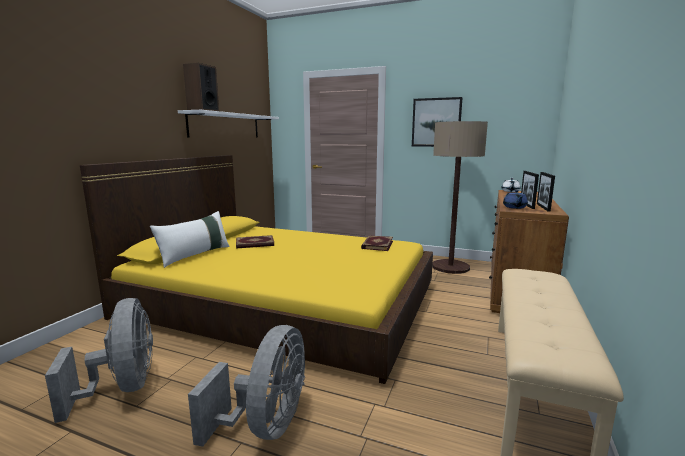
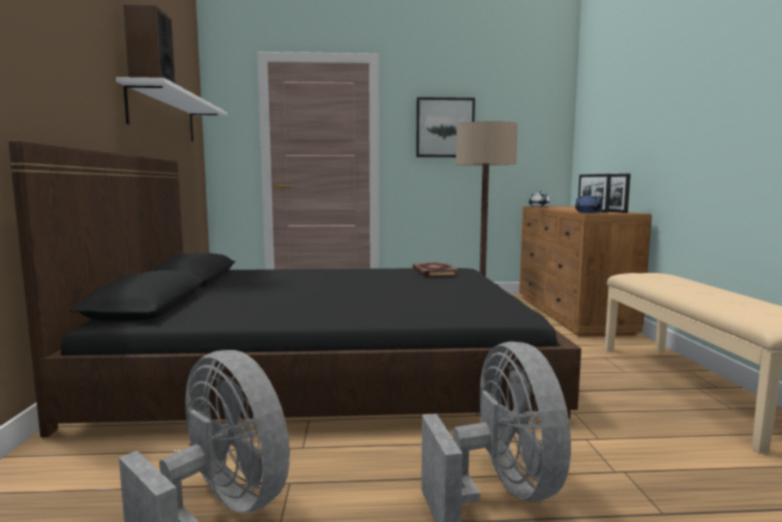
camera: 25 degrees left, 5 degrees down
(195, 255) = (199, 303): white pillow -> none
(255, 244) = (268, 285): book -> none
(283, 300) = (327, 362): yellow bed -> black bed

